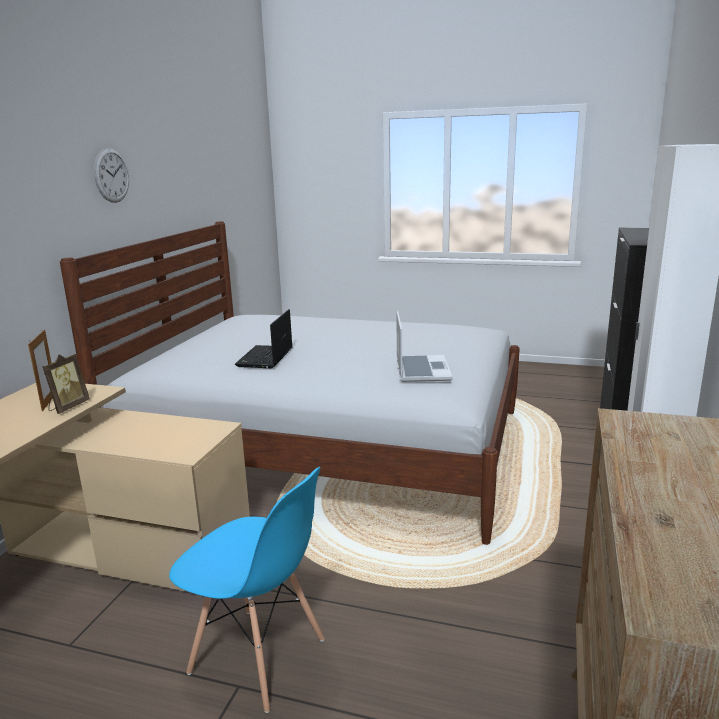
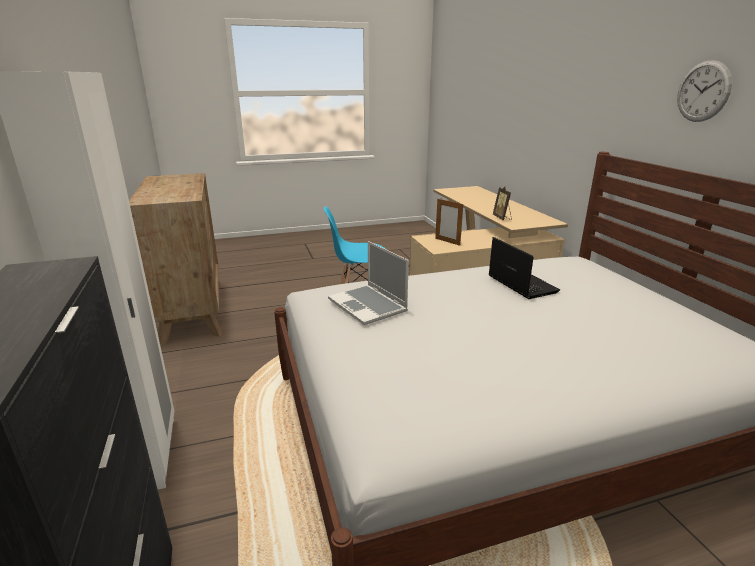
camera: 145 degrees right, 5 degrees up
(49, 401) = (520, 218): picture frame -> picture frame (447, 242)

